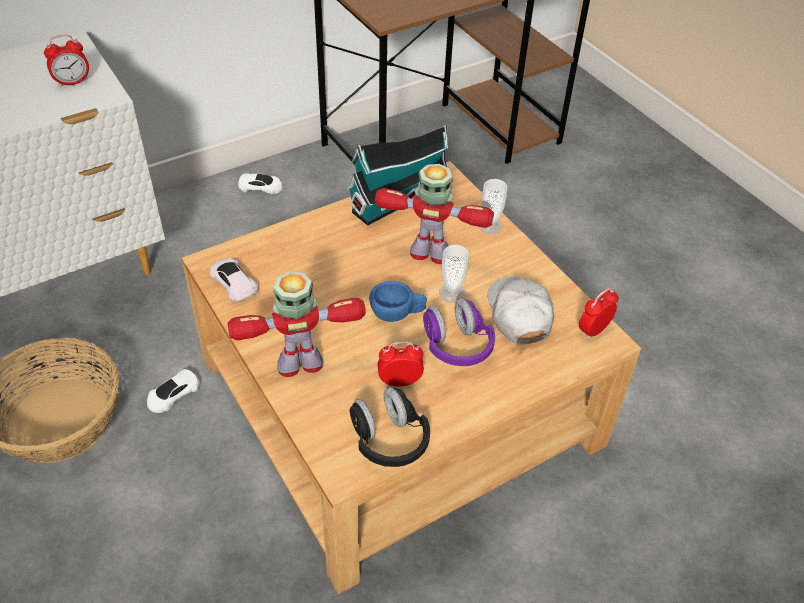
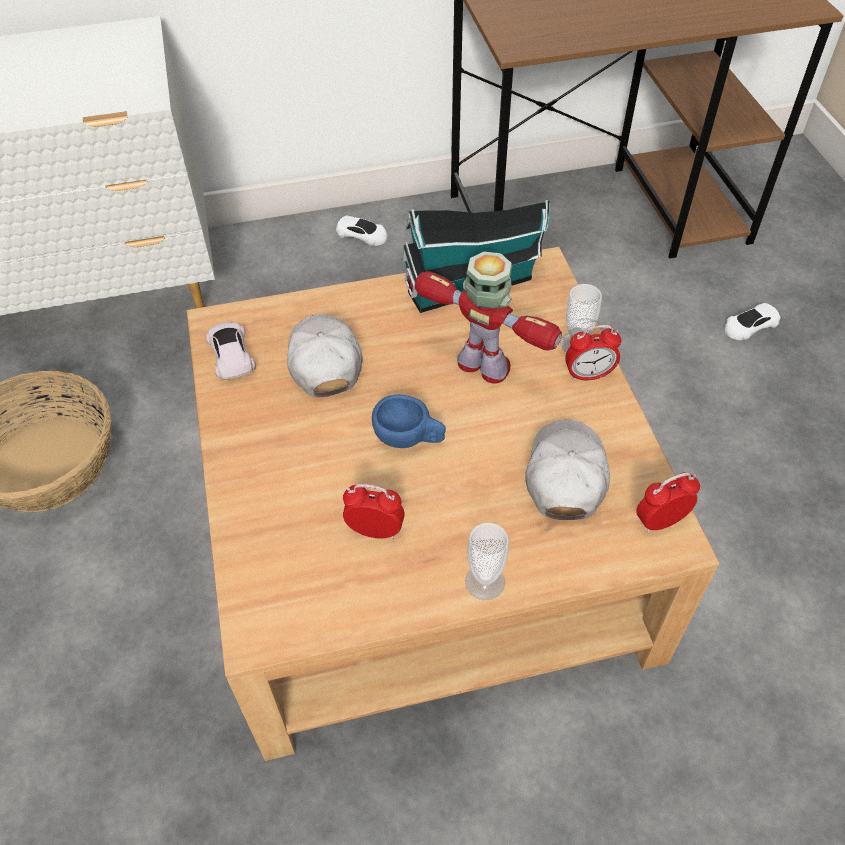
camera: 20 degrees right, 5 degrees up
(72, 82) = (116, 76): alarm clock -> alarm clock (588, 375)
(173, 394) = (175, 463): white toy car -> white toy car (750, 325)
(301, 364) = (265, 477): toy robot -> none
(309, 273) = (324, 361): none -> white cap
(389, 440) = (329, 606): black headphones -> none
(452, 293) = (490, 425): cup -> cup (484, 582)
(456, 346) = (467, 499): purple headphones -> none

